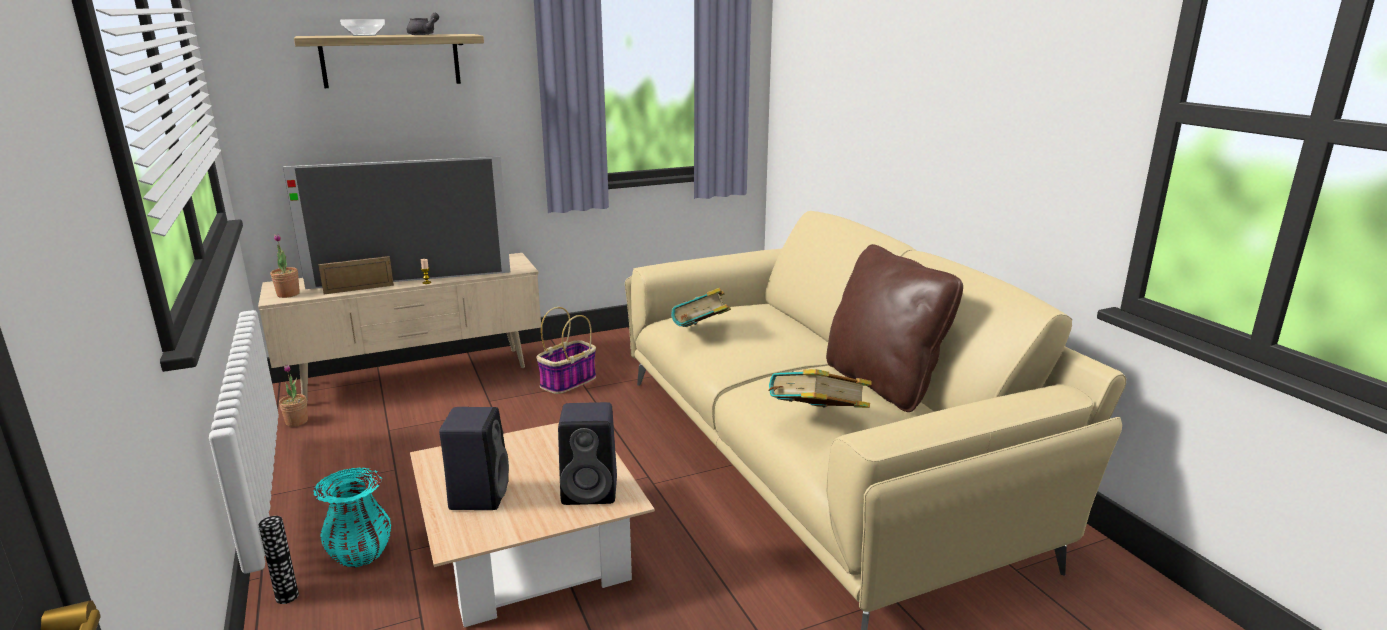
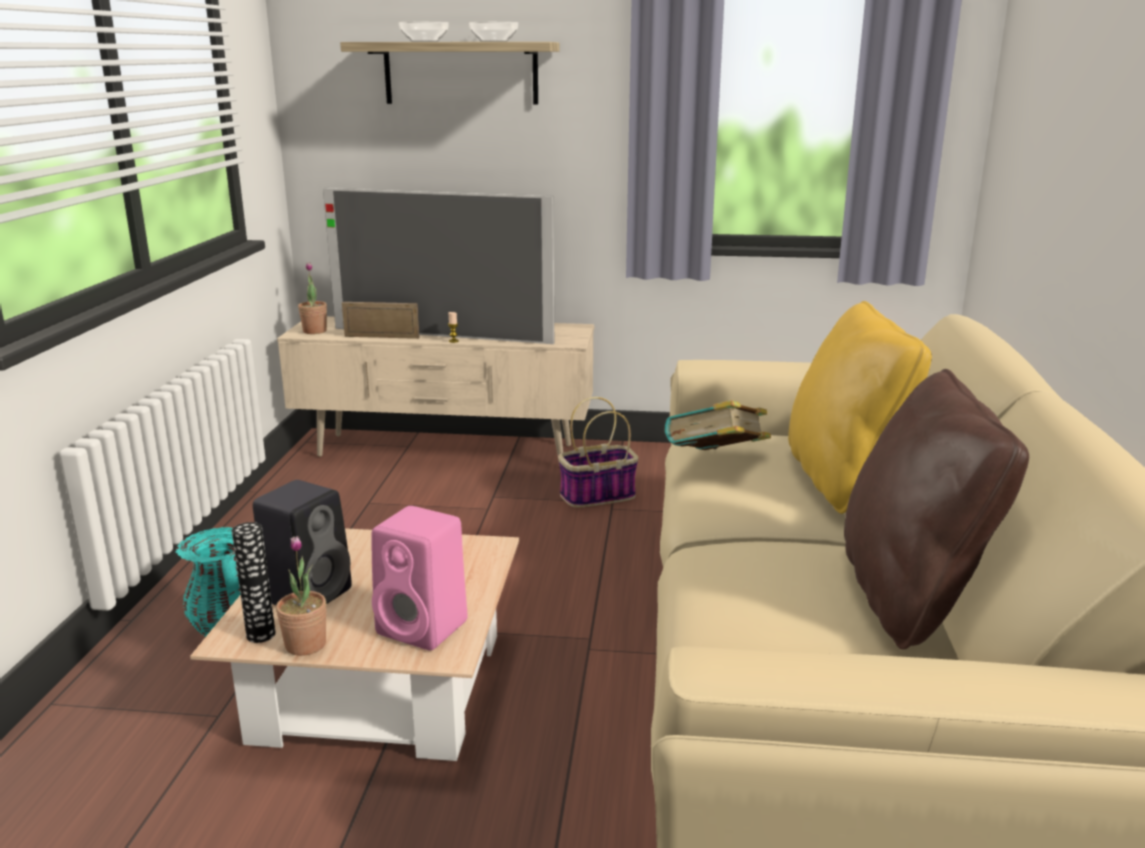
camera: 30 degrees right, 0 degrees up
(287, 596) = (133, 648): vase -> vase (261, 635)
(297, 422) = (297, 472): potted plant -> potted plant (305, 645)
(424, 34) = (494, 41): grey teapot -> bowl
(592, 491) = (425, 628): black speaker -> pink speaker
(786, 328) = (843, 480): none -> yellow pillow
(816, 420) = (740, 620): book -> none

